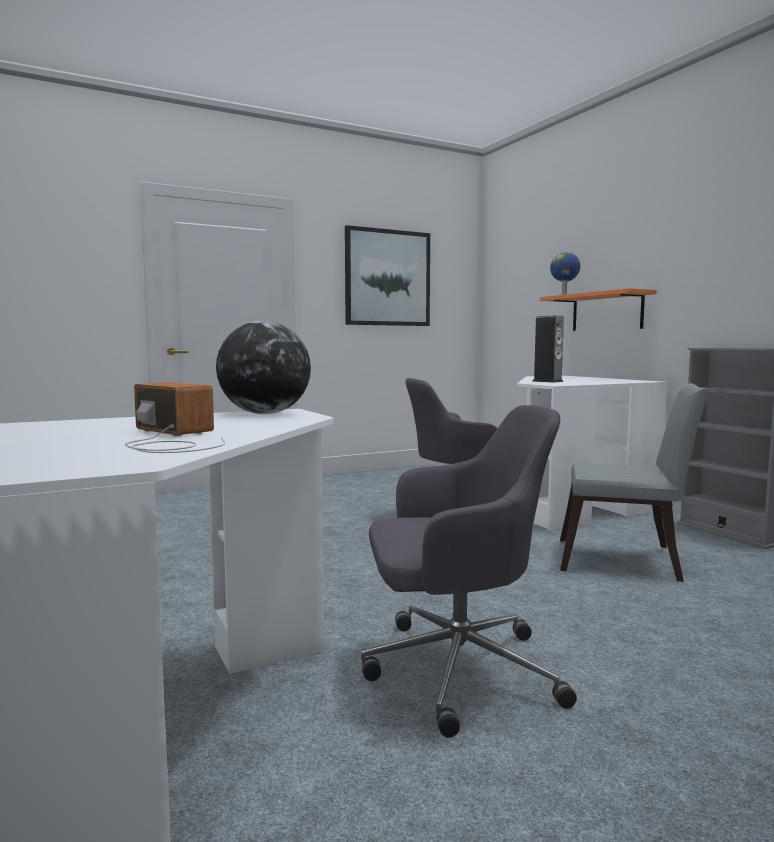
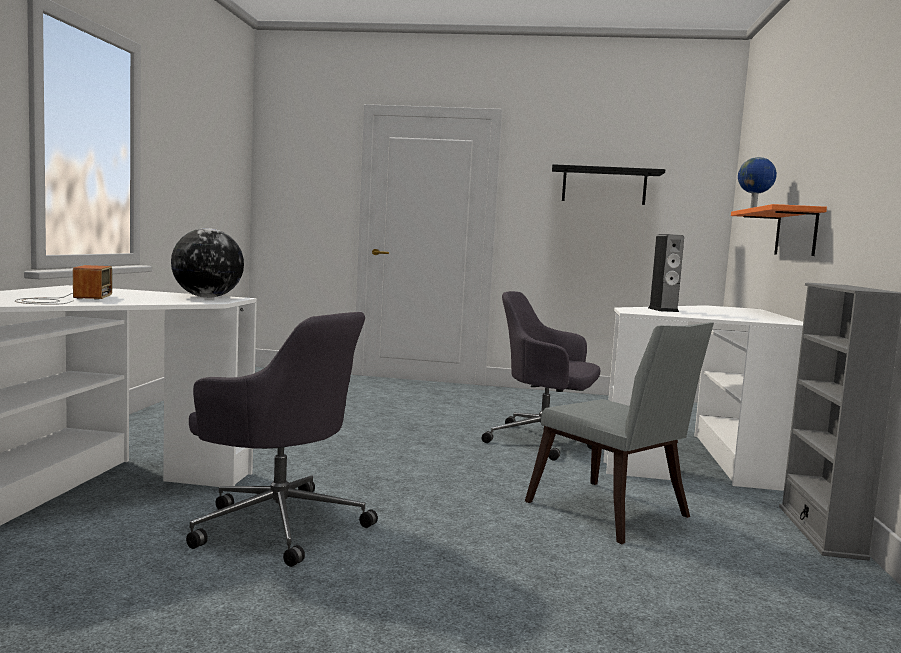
camera: 35 degrees right, 0 degrees up
(387, 278) = (604, 186): picture -> black shelf

